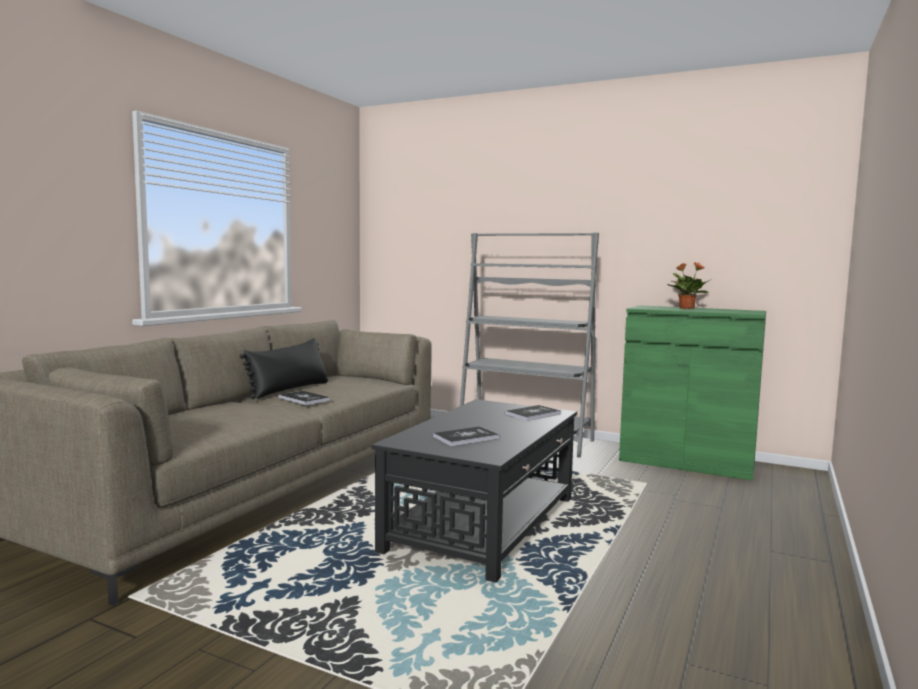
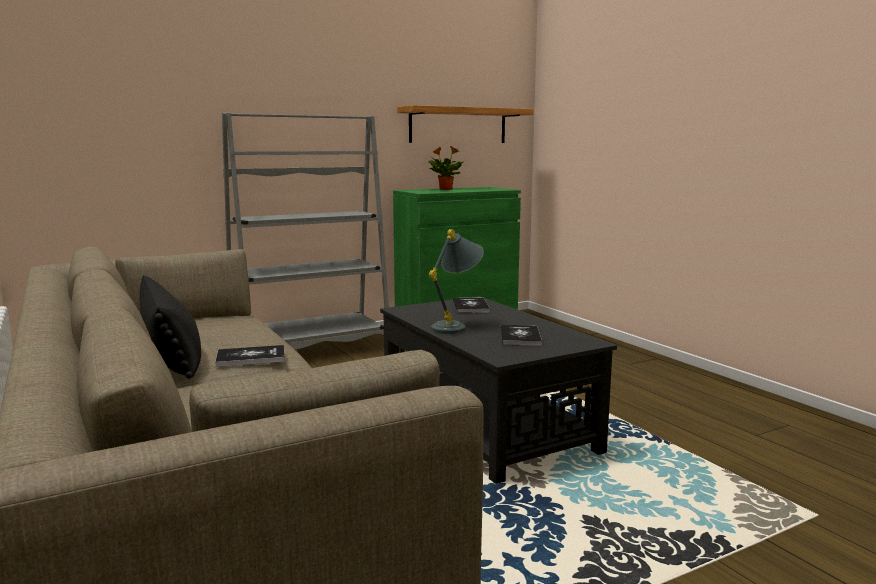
camera: 55 degrees left, 5 degrees up
(461, 420) = (456, 327): none -> grey table lamp
(728, 240) = (458, 125): none -> shelf

